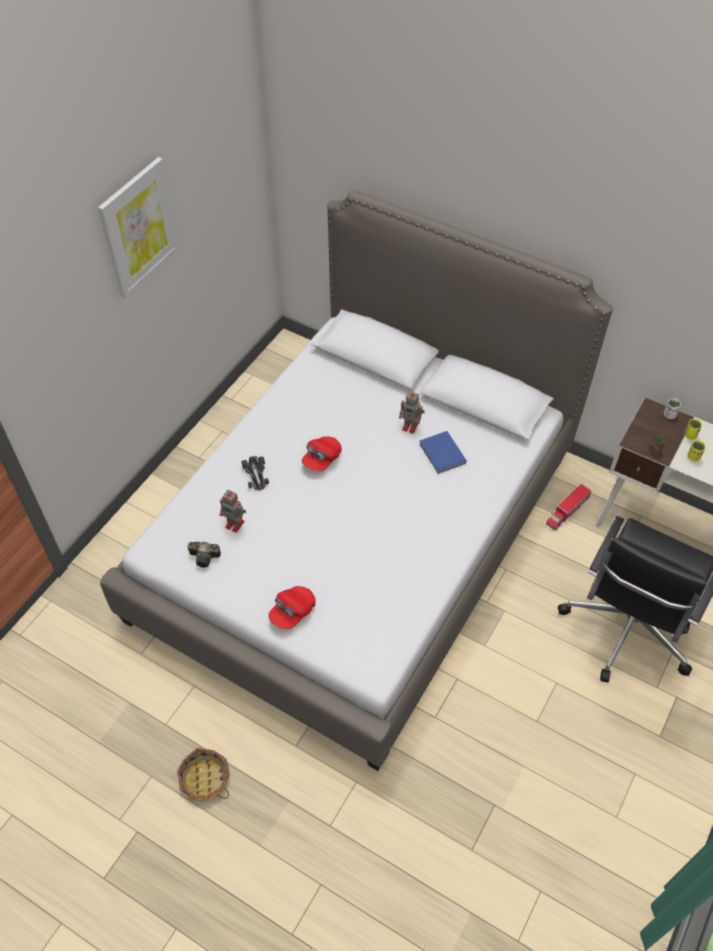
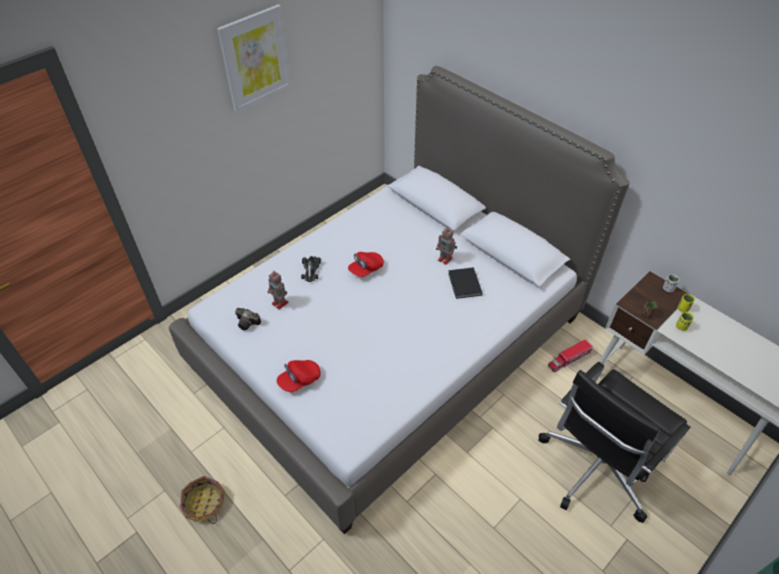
camera: 15 degrees right, 5 degrees down
(442, 454) = (464, 285): blue book -> black book

